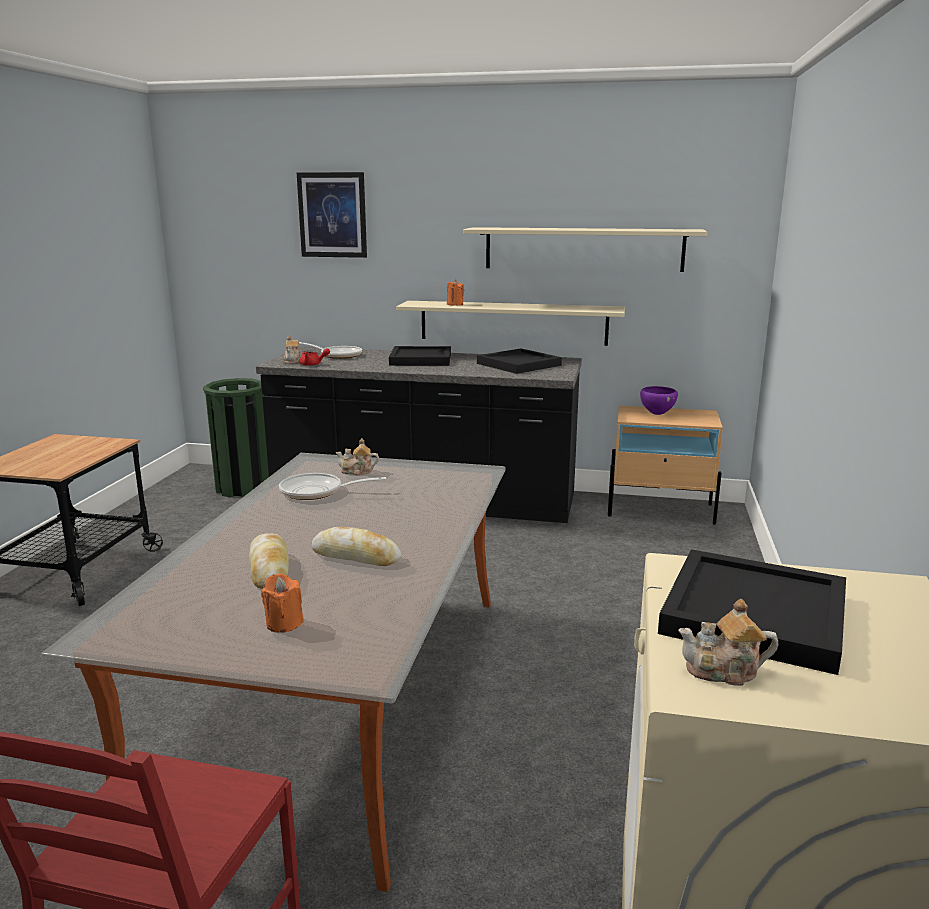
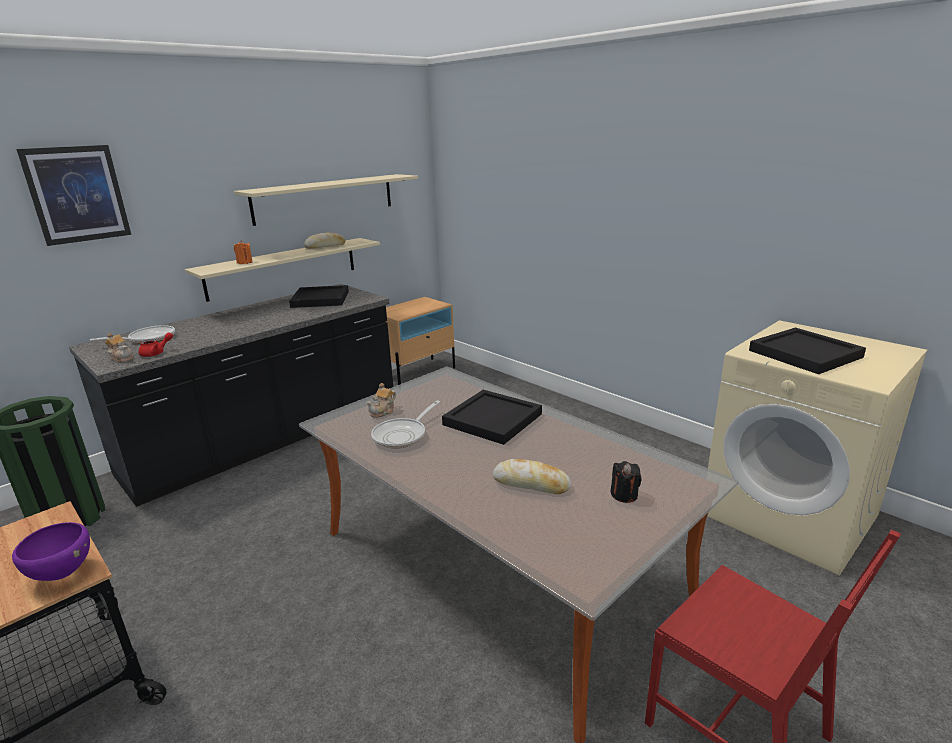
camera: 55 degrees left, 5 degrees up
(284, 623) = (624, 495): orange candle -> black candle
(356, 556) = (541, 447): bread -> bread (325, 246)
(420, 359) = (236, 318): black tray -> black tray (492, 420)
(657, 414) = (404, 309): purple bowl -> purple bowl (62, 574)
(724, 671) = (857, 373): teapot -> none

